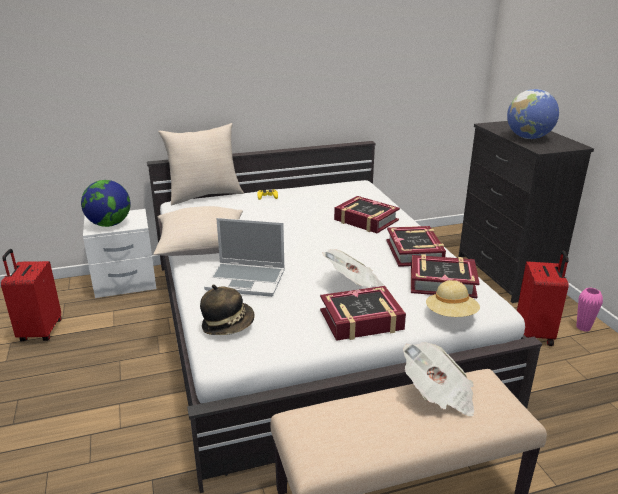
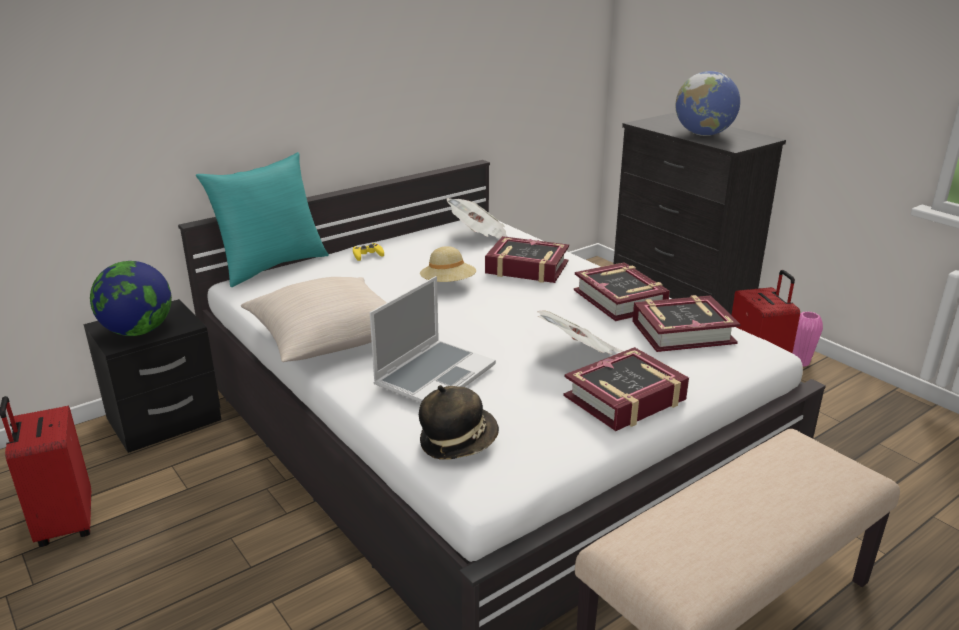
camera: 20 degrees left, 0 degrees up
(125, 283) = (165, 421): white nightstand -> black nightstand
(204, 195) = (271, 266): beige pillow -> turquoise pillow
(247, 280) = (435, 374): laptop -> laptop turned 45 degrees counterclockwise
(438, 395) = (766, 473): newspaper -> newspaper (479, 236)
(451, 315) = (724, 370): beige hat -> beige hat (448, 284)

